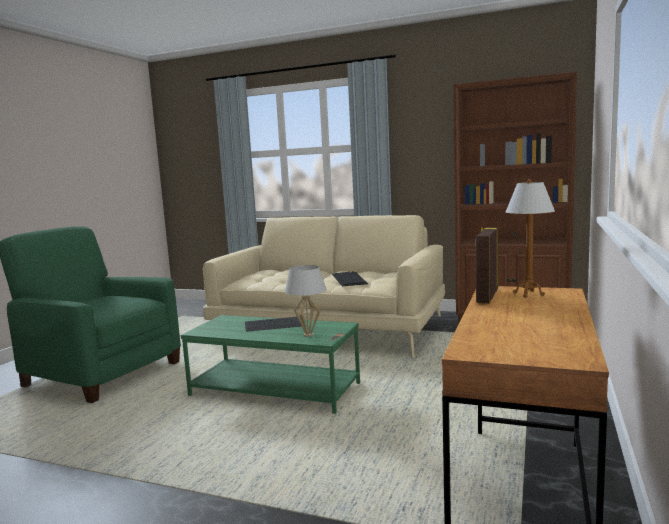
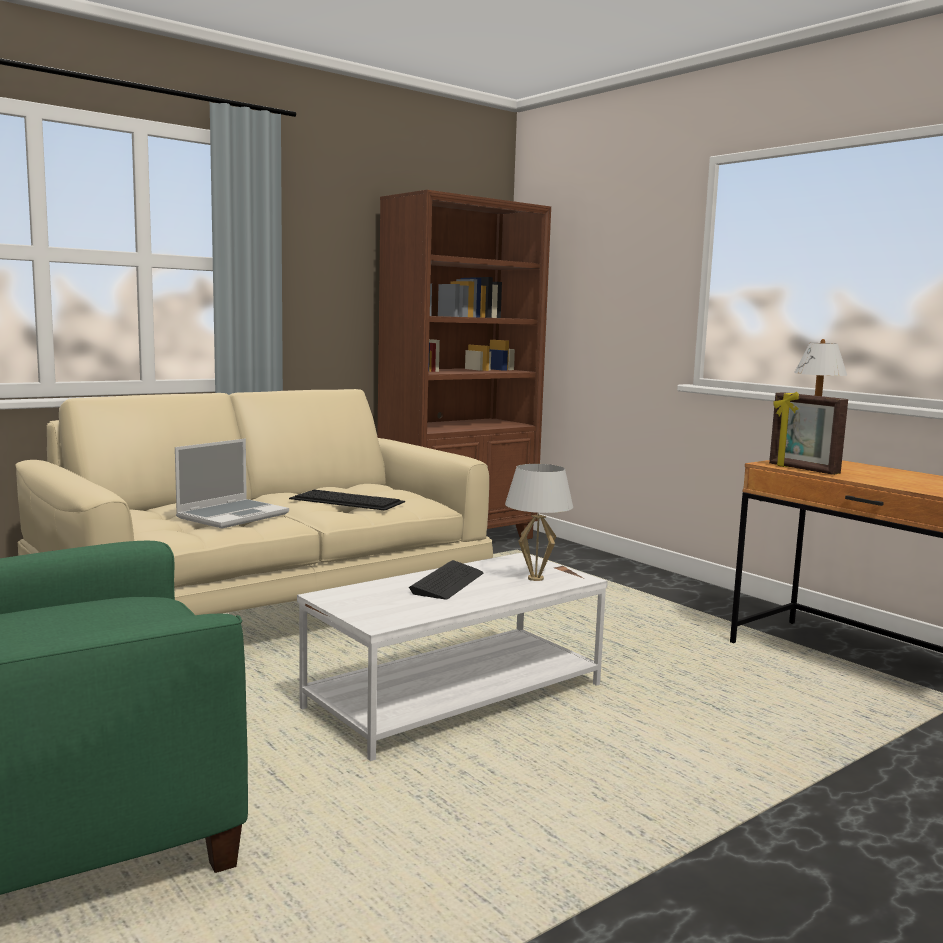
camera: 60 degrees left, 0 degrees up
(275, 389) = (456, 696): green coffee table -> white coffee table
(285, 278) = (233, 515): none -> laptop

